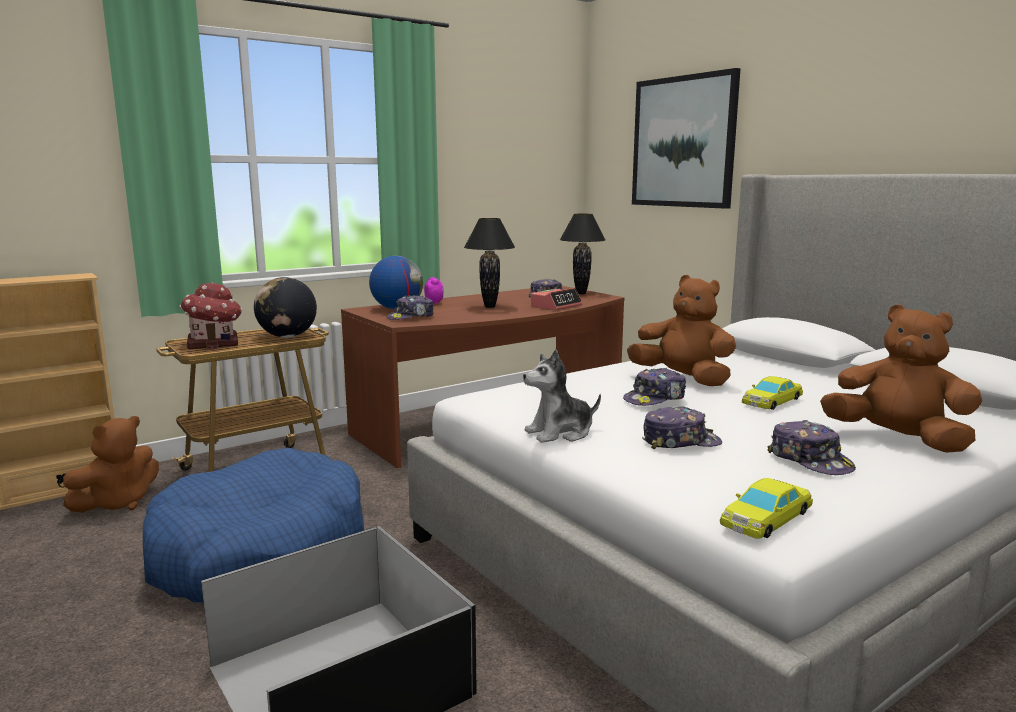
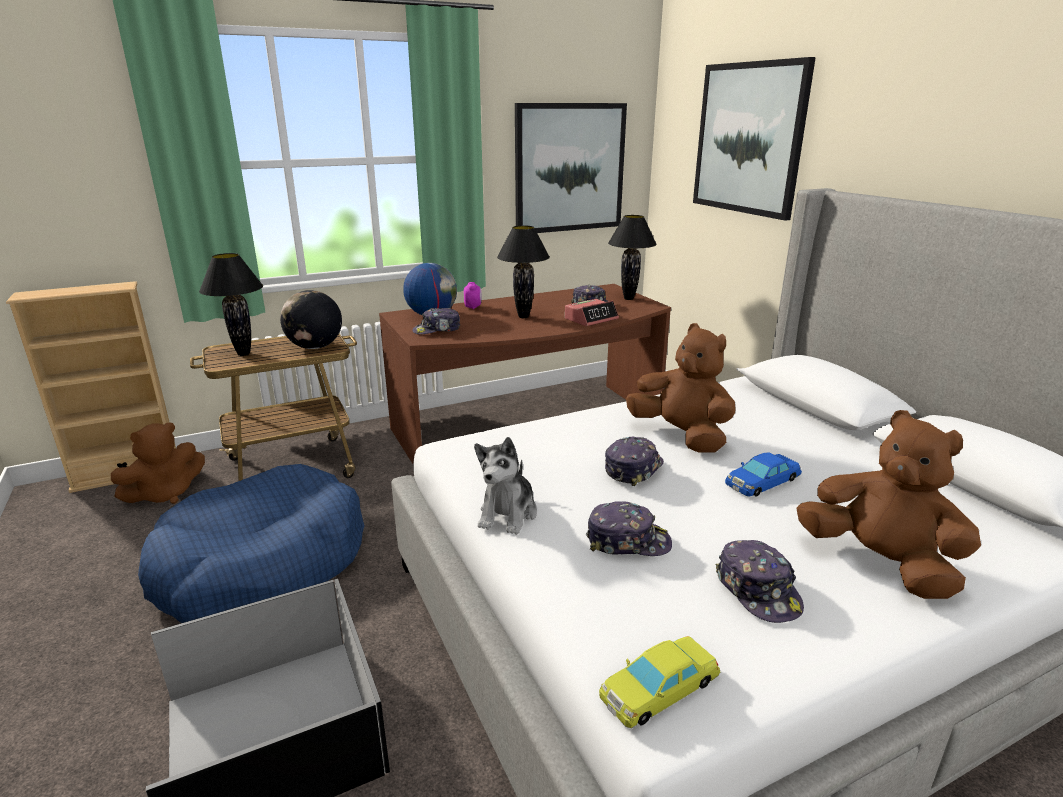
camera: 10 degrees right, 10 degrees up
(214, 343) = (244, 354): toy house -> black table lamp
(513, 175) = (569, 168): none -> picture
(560, 433) = (508, 514): plush toy -> plush toy turned 60 degrees counterclockwise
(655, 399) = (633, 468): cap -> cap turned 150 degrees clockwise
(772, 401) = (762, 481): yellow toy car -> blue toy car

